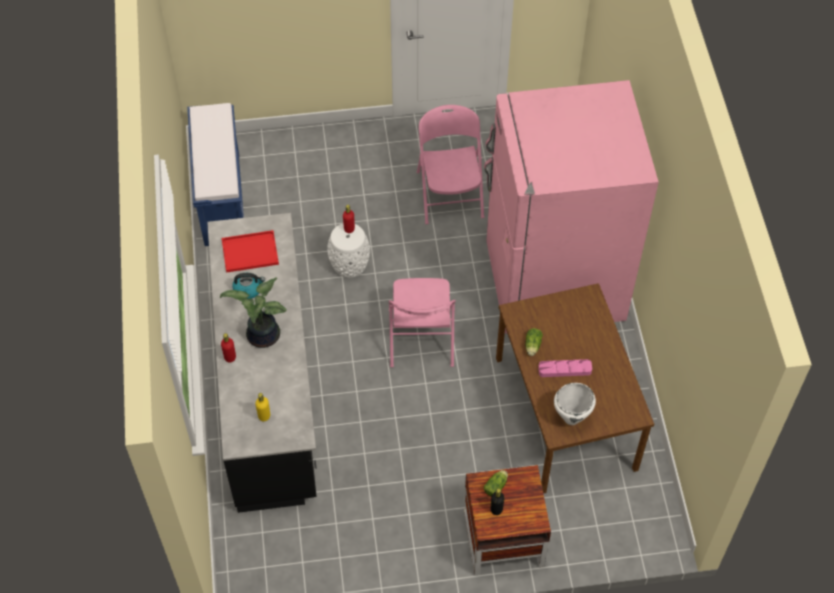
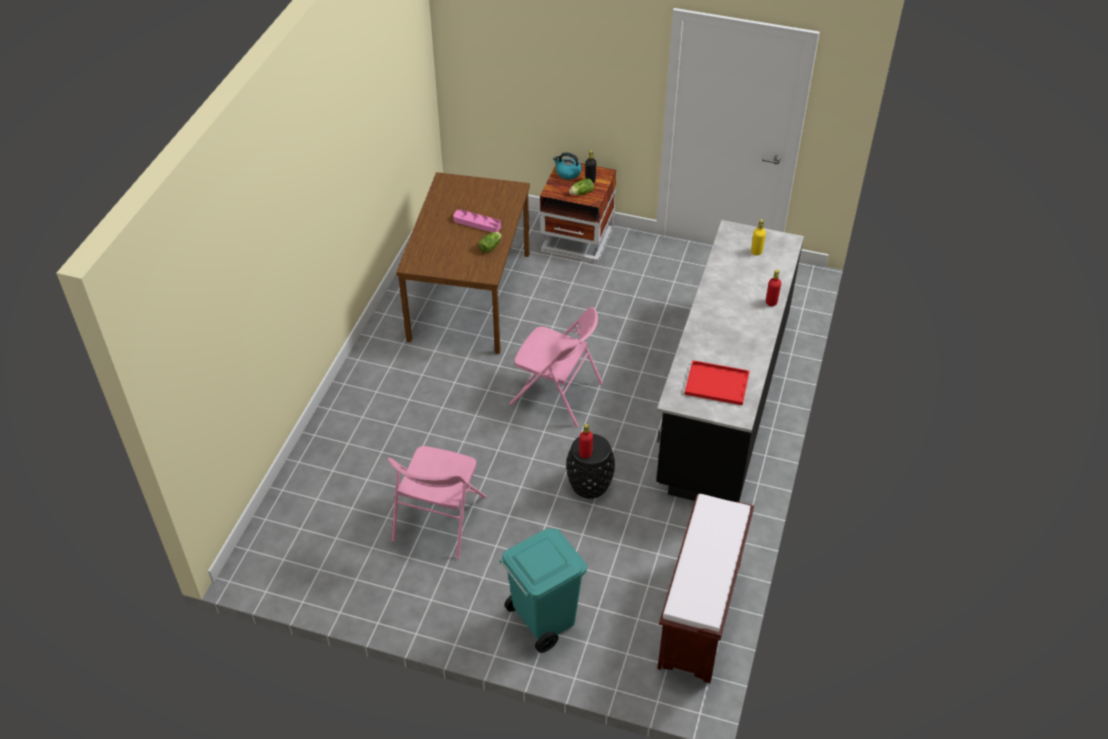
camera: 155 degrees left, 10 degrees down
(221, 197) = (700, 616): blue bench -> brown bench
(248, 289) = (732, 351): kettle -> kettle (568, 173)
(261, 336) = (735, 308): potted plant -> none
(332, 154) = (543, 620): none -> turquoise trash can
(349, 265) = (589, 484): white stool -> black stool
(421, 336) = (556, 394): pink chair -> pink chair turned 90 degrees clockwise
(554, 281) = (398, 395): pink fridge -> none
(572, 418) = (496, 193): white cooking pot -> none

